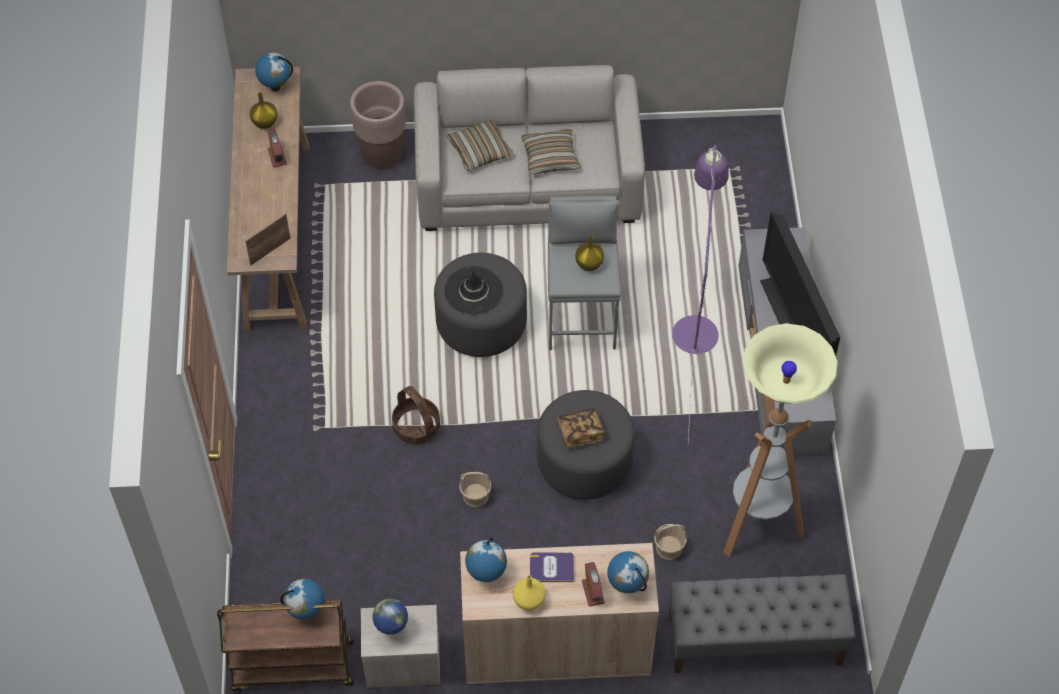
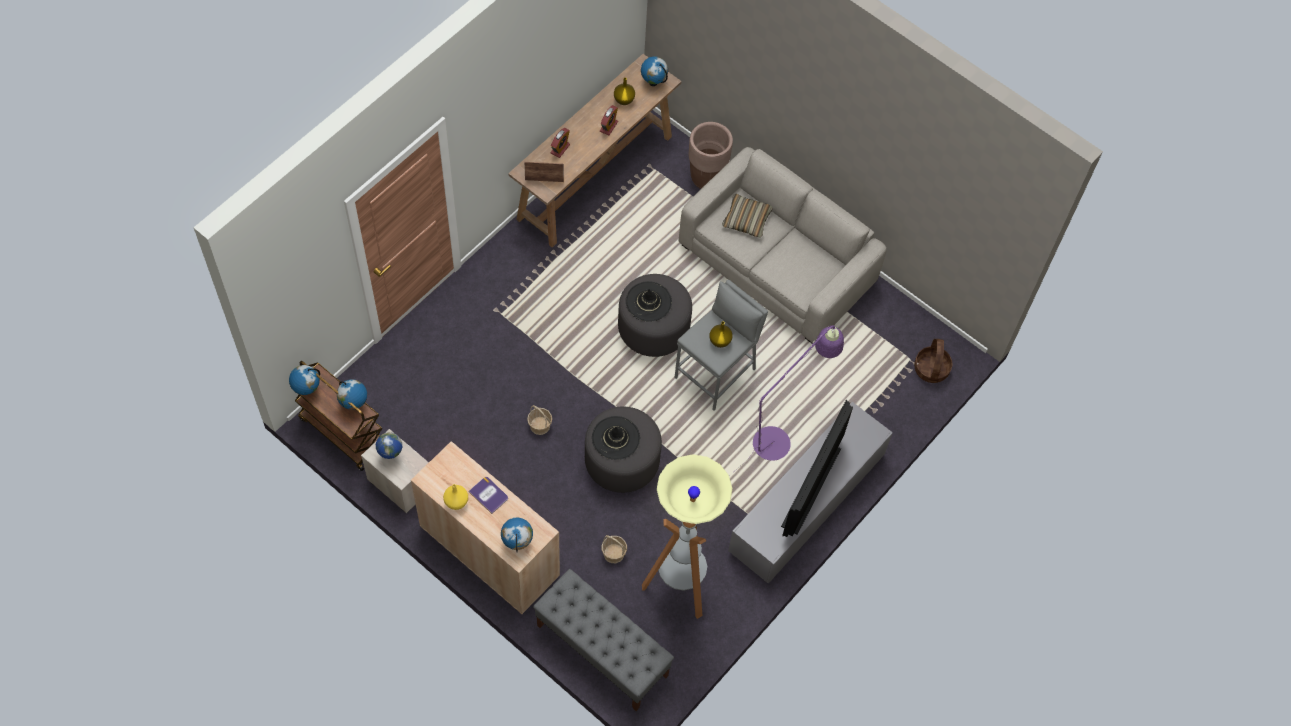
camera: 40 degrees right, 5 degrees up
(417, 426) = (551, 357): basket -> basket (931, 369)
(486, 575) = (450, 466): globe -> globe (307, 390)
(550, 157) = (784, 258): pillow -> none
(580, 433) = (616, 438): book -> black hat
(593, 592) = (495, 529): alarm clock -> alarm clock (560, 149)

